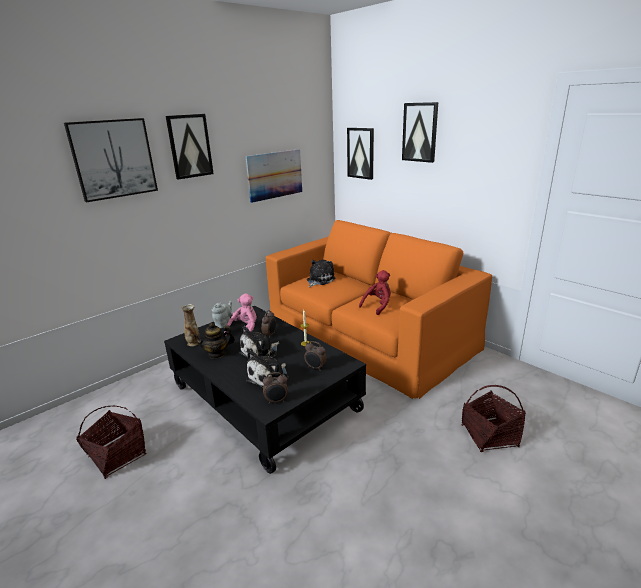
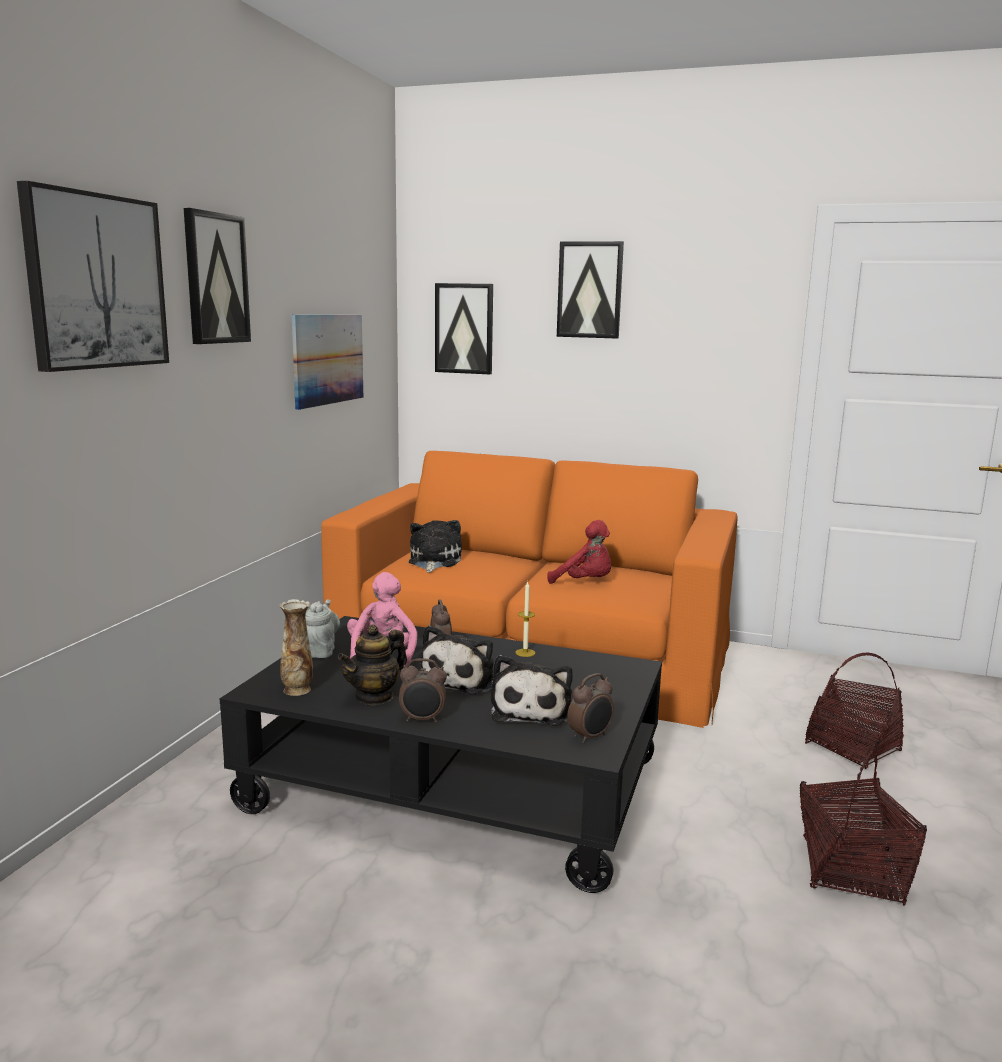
camera: 30 degrees left, 10 degrees down
(117, 456) = (234, 972): basket -> basket (851, 871)
(315, 368) = (590, 681): alarm clock -> alarm clock (422, 719)
(378, 306) = (585, 583): red plush toy -> red plush toy turned 105 degrees clockwise

